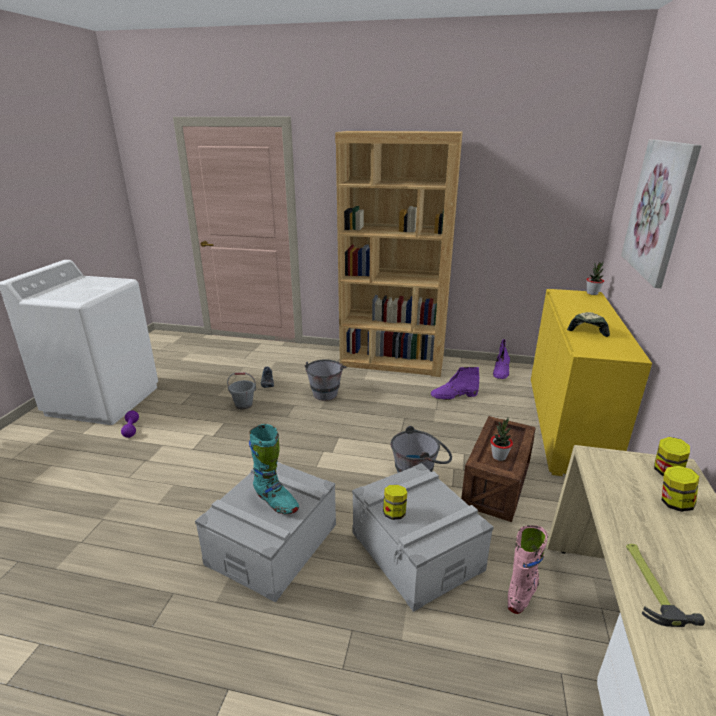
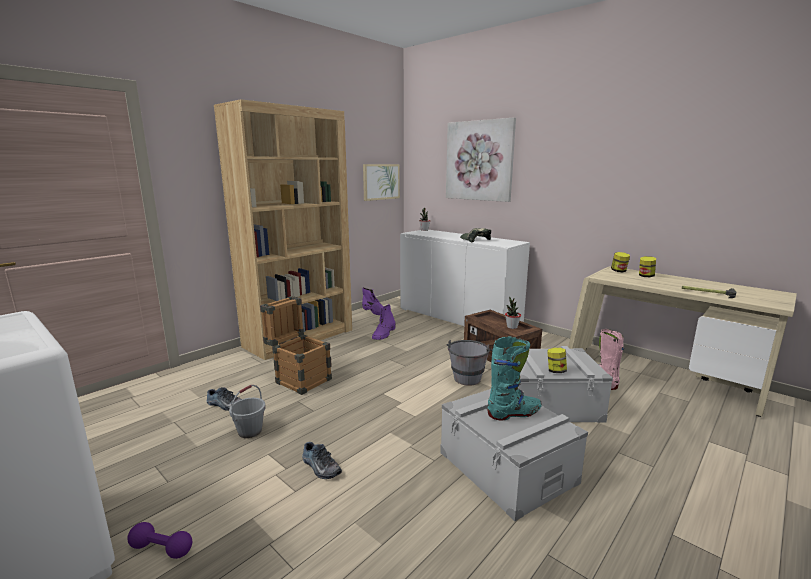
camera: 60 degrees left, 10 degrees down
(221, 448) = (320, 467): none -> shoe
(325, 392) = (299, 379): grey bucket -> crate
(562, 215) = (381, 182): none -> picture
(566, 424) = (458, 318): yellow cabinet -> white cabinet

